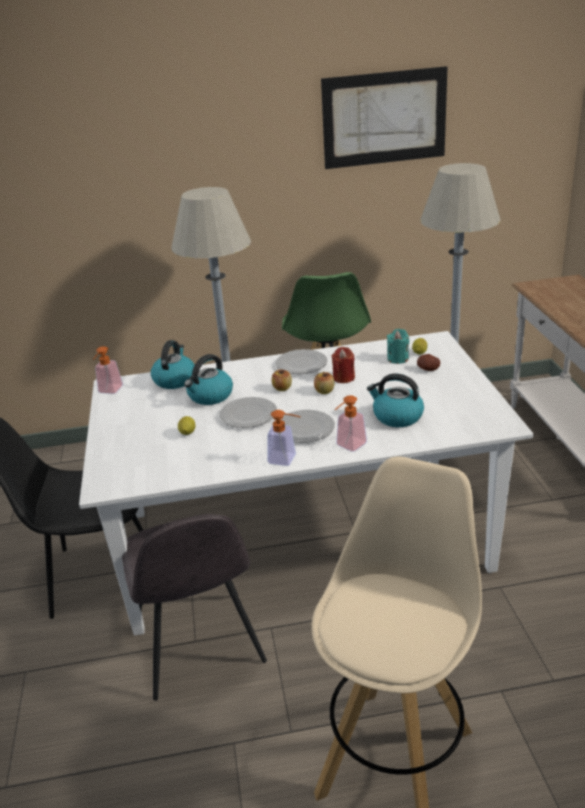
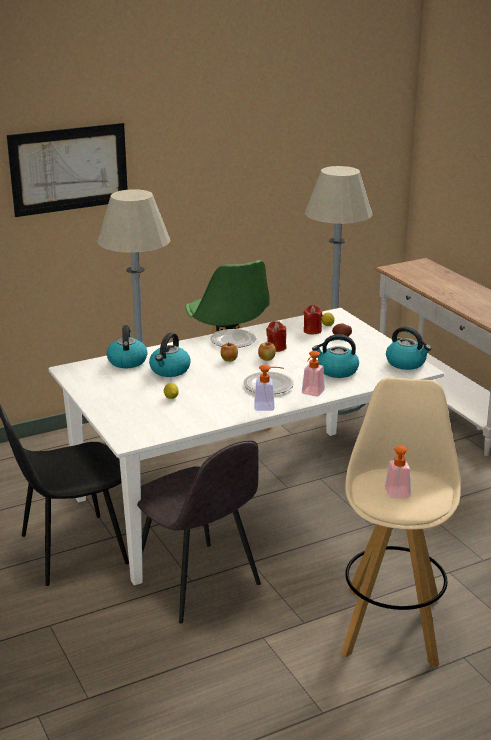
camera: 20 degrees left, 5 degrees down
(109, 391) = (72, 375): soap dispenser -> soap dispenser (398, 495)
(248, 414) = (213, 380): plate -> none
(384, 118) = (265, 128): picture -> picture (69, 169)
(398, 359) = (312, 331): turquoise candle -> red candle
(489, 414) = (406, 363): none -> kettle

